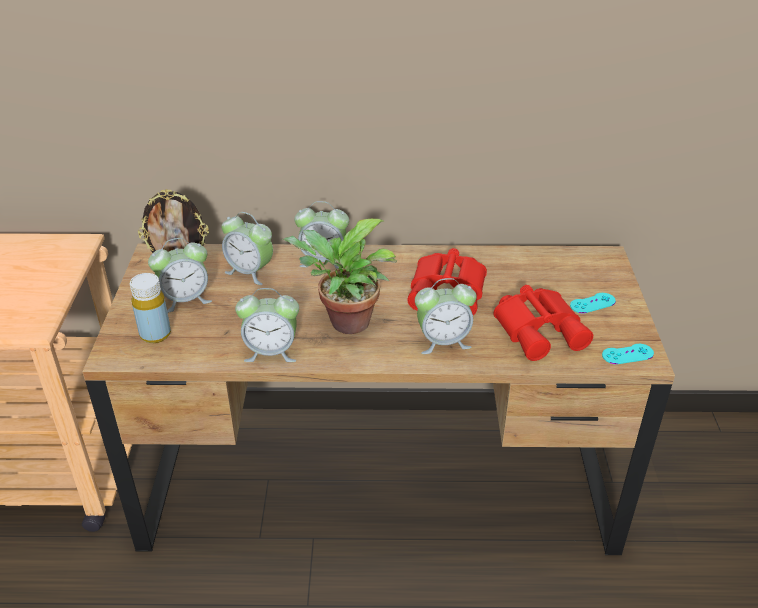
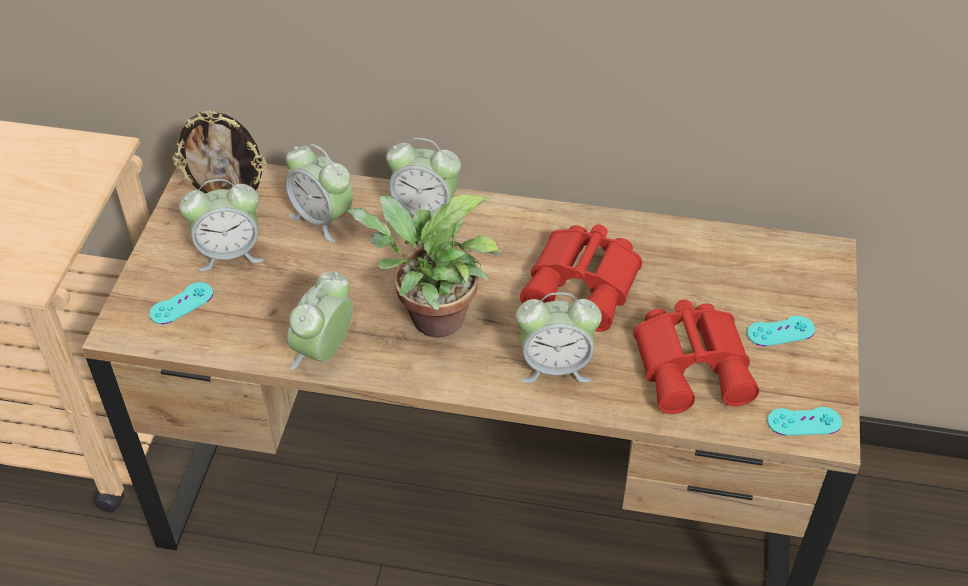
camera: 10 degrees right, 10 degrees up
(155, 334) = (181, 303): yellow bottle -> turquoise game controller
(271, 352) = (324, 351): alarm clock -> alarm clock turned 105 degrees clockwise

